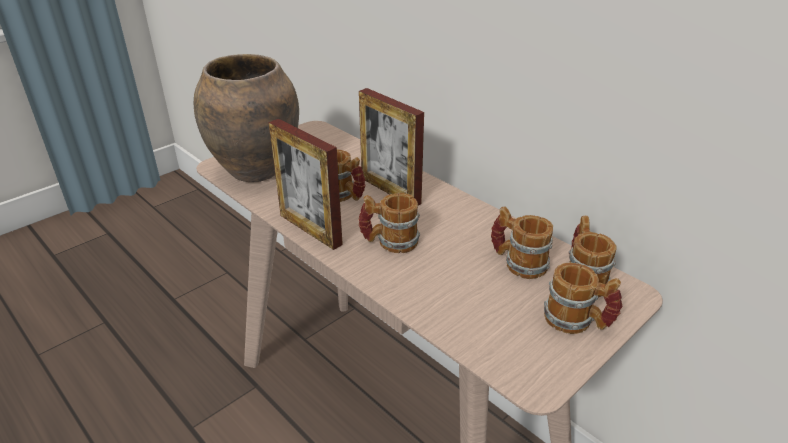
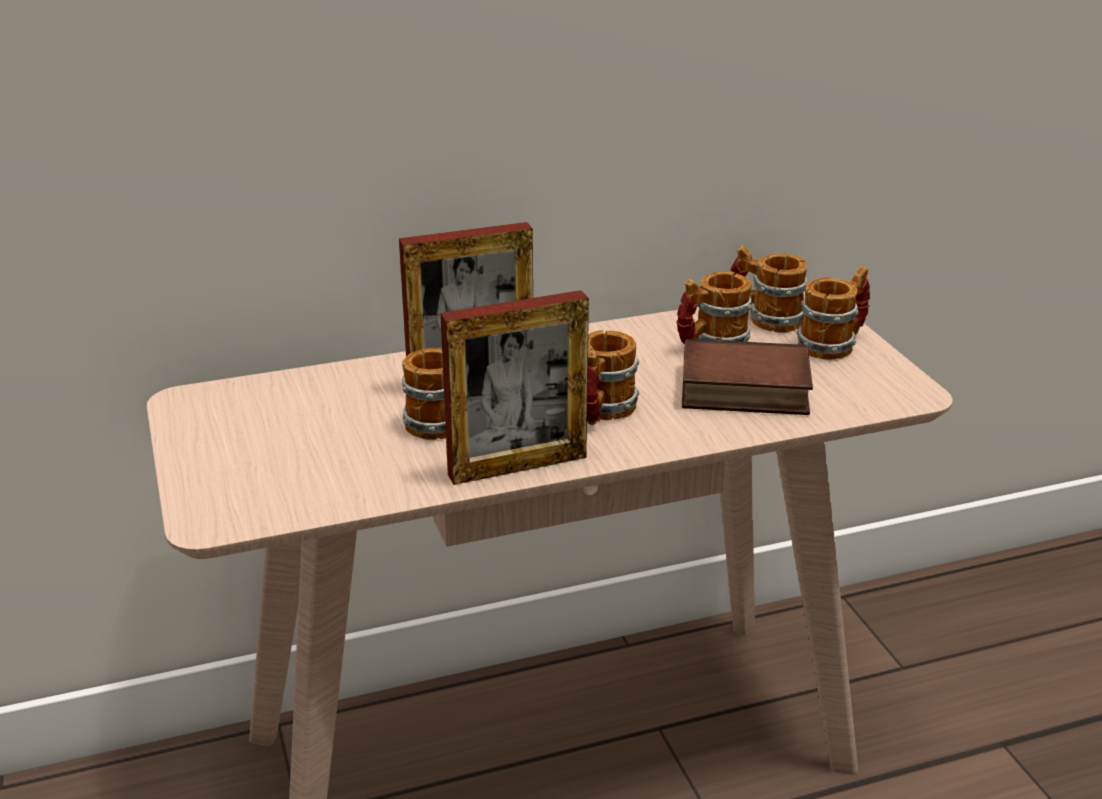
camera: 65 degrees left, 5 degrees down
(256, 171) = (278, 484): brown vase -> none
(461, 292) = (742, 391): none -> book

